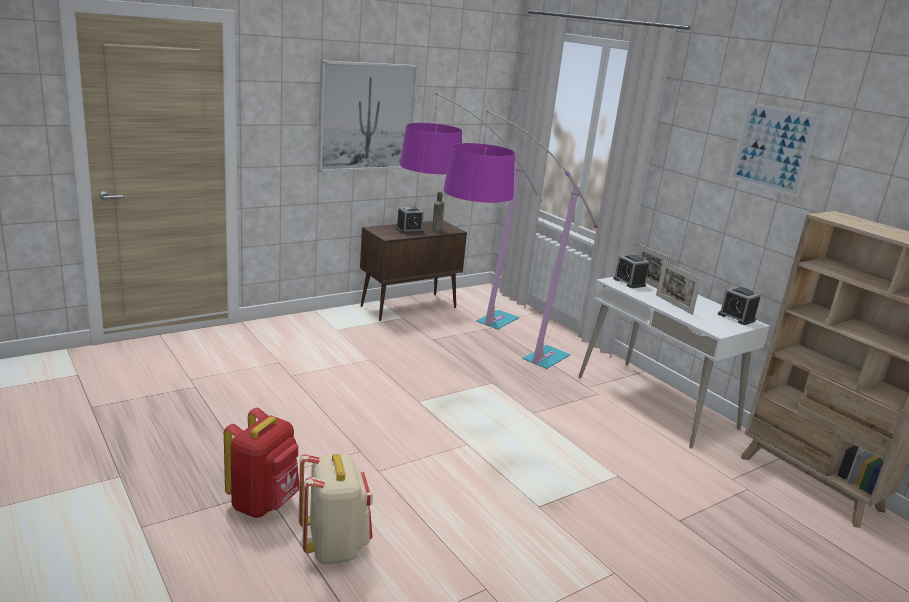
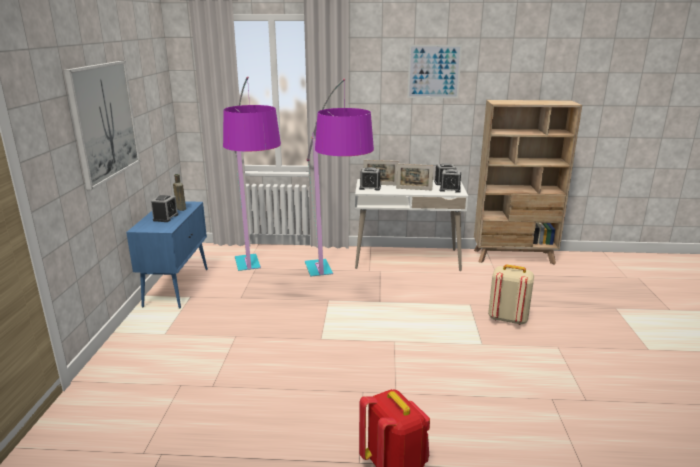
camera: 50 degrees left, 0 degrees up
(334, 546) = (474, 450): beige backpack -> beige backpack (507, 319)
(409, 307) = (177, 286): brown cabinet -> blue cabinet
(718, 324) = (450, 189): none -> alarm clock

